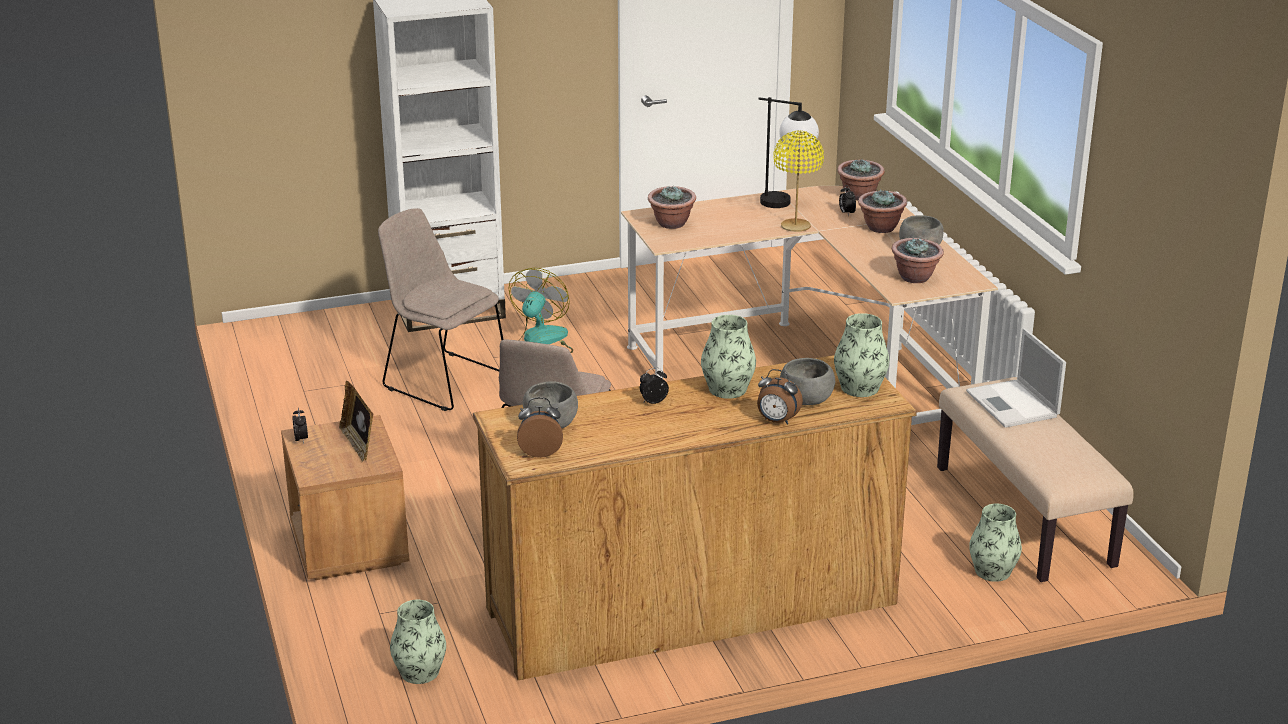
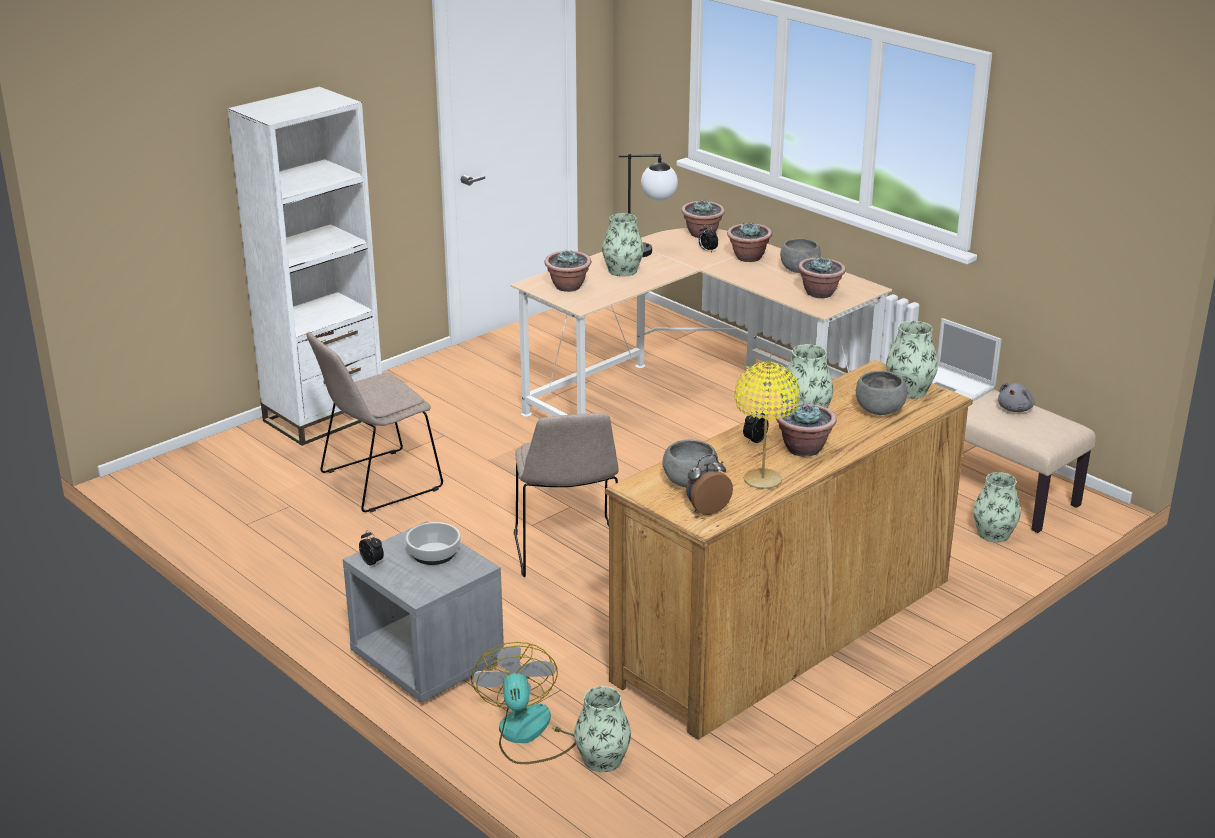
camera: 25 degrees left, 0 degrees up
(348, 546) = (426, 660): brown nightstand -> grey nightstand
(358, 444) = (434, 553): picture frame -> bowl
(443, 380) = (377, 482): beige chair -> beige chair turned 45 degrees counterclockwise
(541, 342) = (438, 427): fan -> fan (527, 734)
(691, 419) = (803, 449): none -> potted plant
(740, 218) = (622, 271): none -> vase
(777, 421) = (875, 434): alarm clock -> none
(795, 226) = (677, 269): yellow table lamp -> yellow table lamp (762, 480)
(1059, 442) = (1015, 409): none -> grey plush toy

